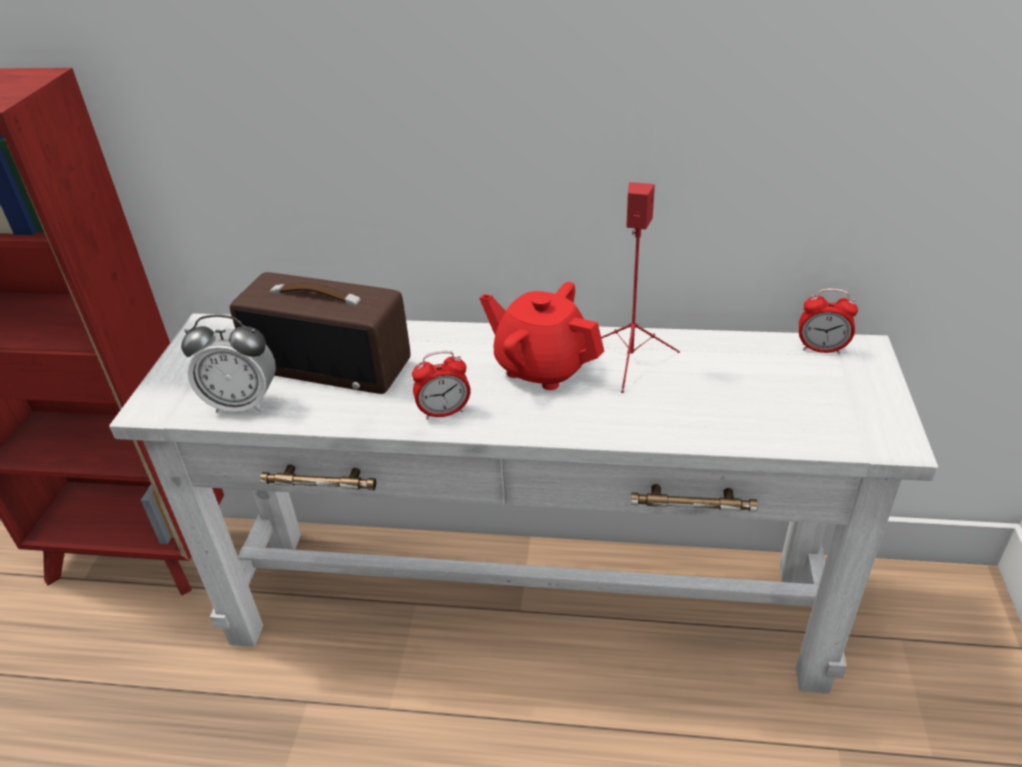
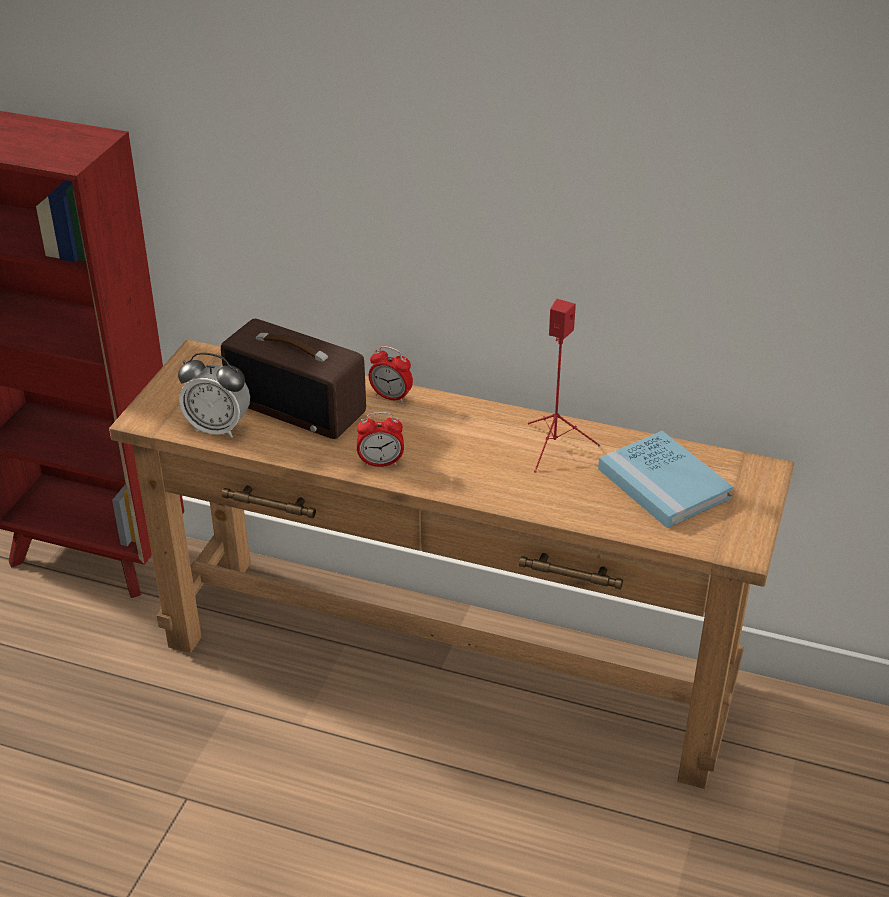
camera: 10 degrees right, 0 degrees up
(524, 605) = (446, 664): white console table -> brown console table
(542, 367) = (475, 439): red teapot -> none
(768, 381) = (663, 483): none -> blue book
(821, 349) = (726, 464): alarm clock -> alarm clock (391, 397)

